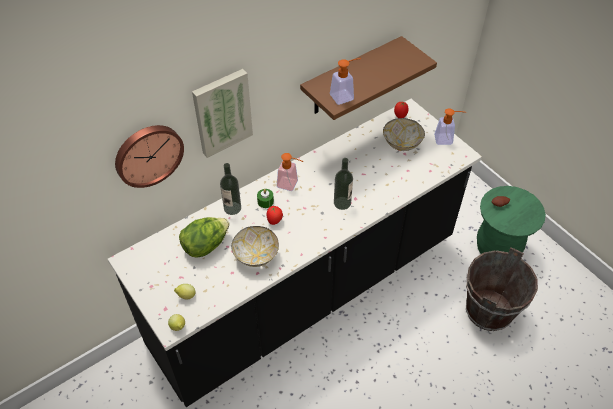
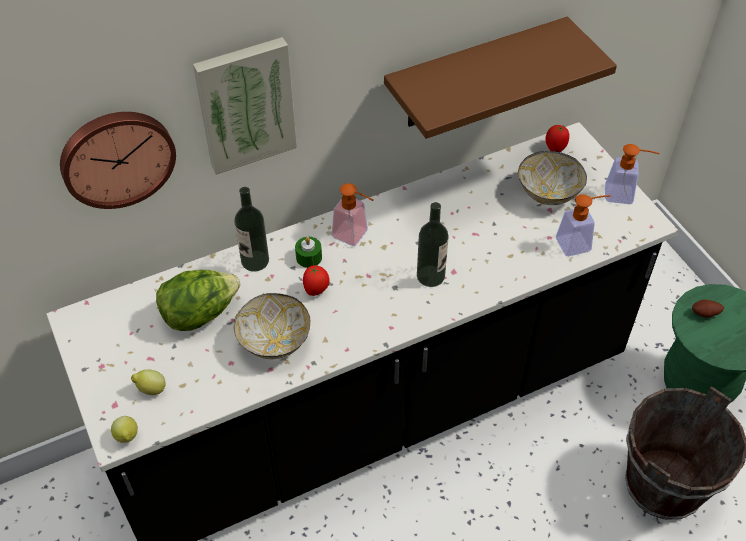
camera: 10 degrees right, 0 degrees up
(345, 96) = (452, 102): soap dispenser -> soap dispenser (579, 243)

